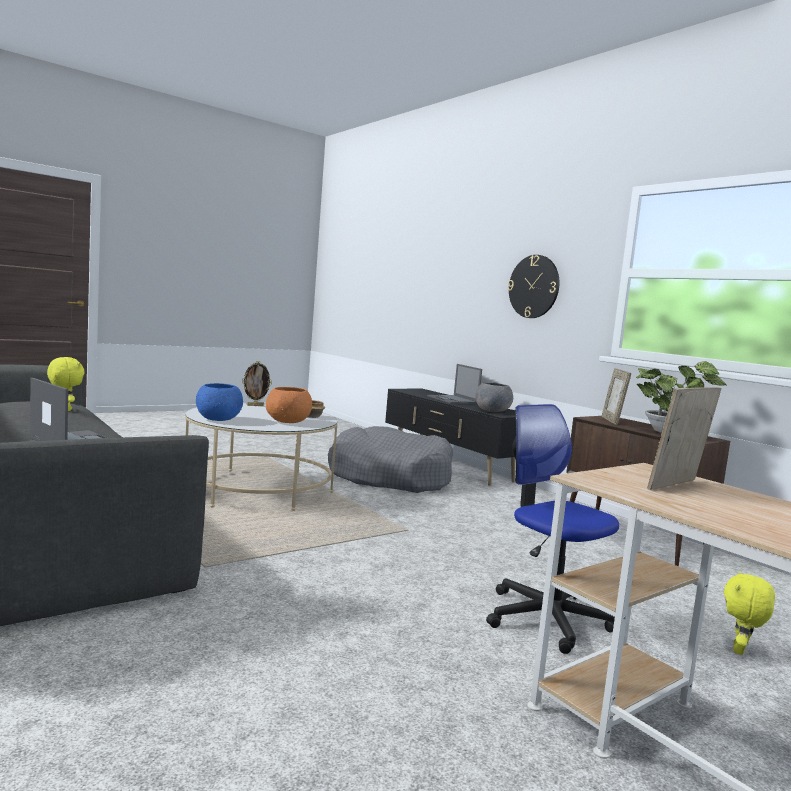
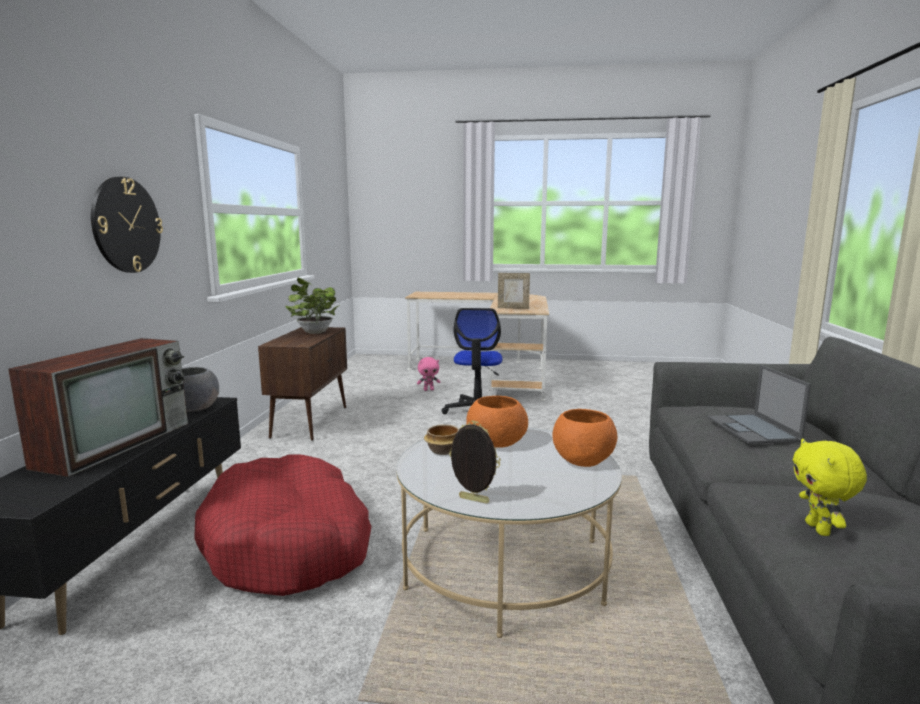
camera: 135 degrees left, 5 degrees up
(218, 419) = (583, 459): blue bowl -> orange bowl
(390, 477) = (289, 544): grey dog bed -> red dog bed
(453, 400) = (117, 443): laptop -> television
(612, 421) = (298, 341): picture frame -> none
(740, 650) = (428, 390): yellow plush toy -> pink plush toy

